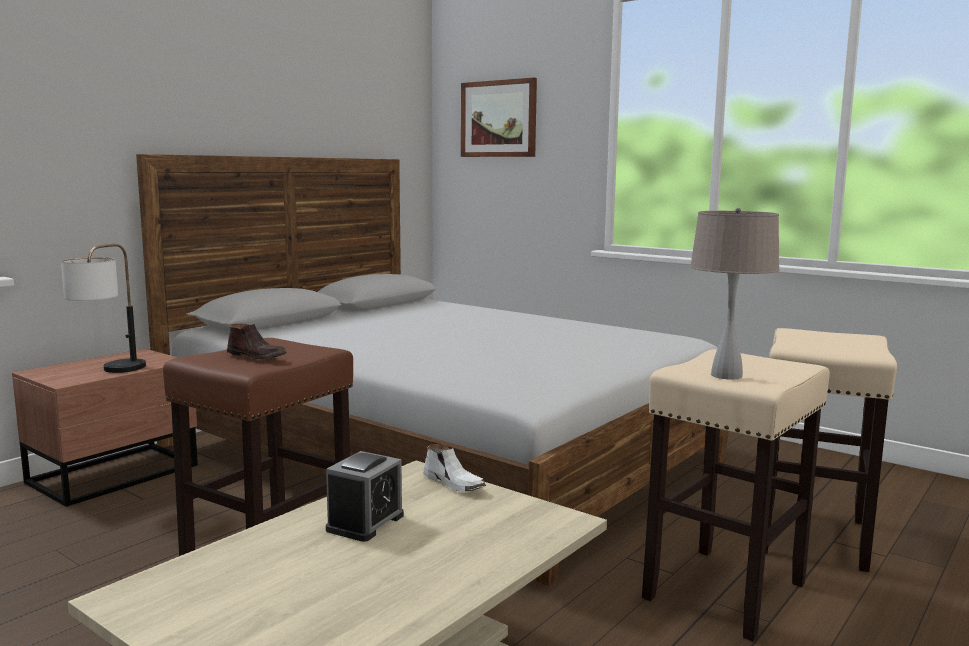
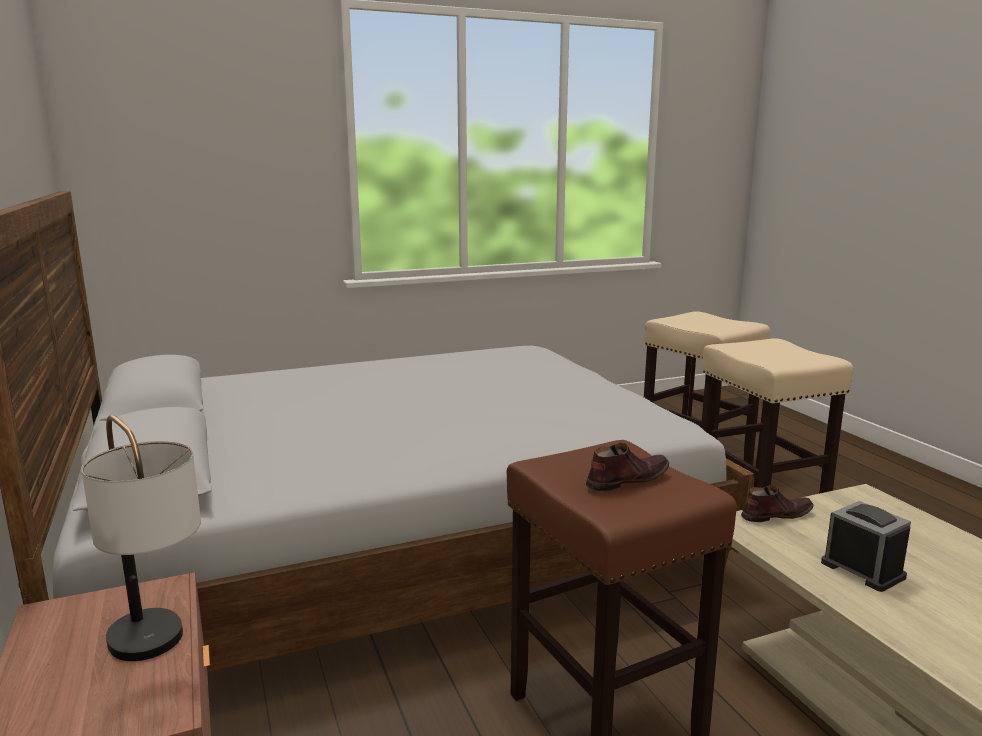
camera: 60 degrees left, 5 degrees up
(455, 484) = (776, 515): white shoe -> brown shoe
(498, 119) = (184, 132): picture -> none
(727, 375) = (798, 359): beige table lamp -> none

